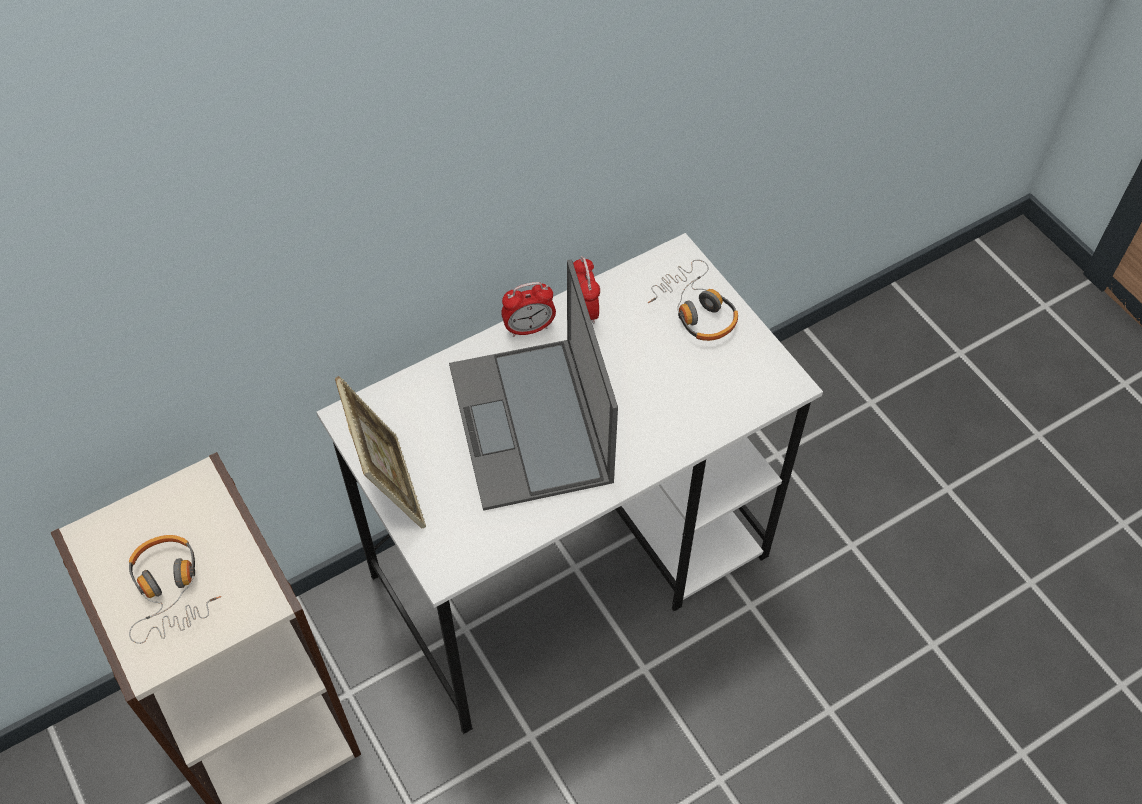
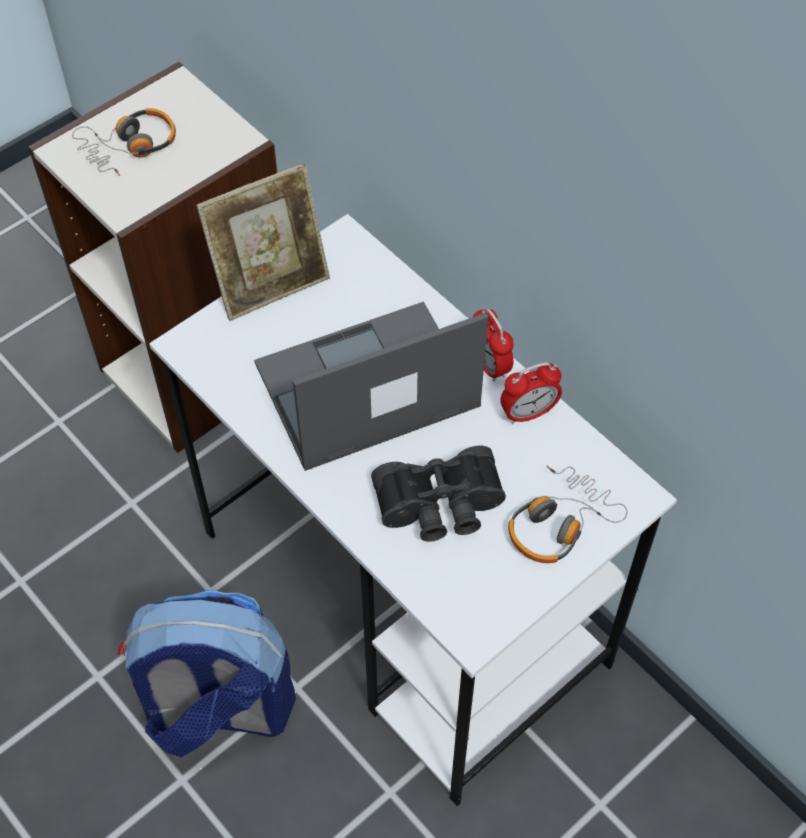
camera: 80 degrees right, 0 degrees up
(655, 740) = (218, 709): none -> backpack
(668, 387) = (440, 507): none -> black binoculars

